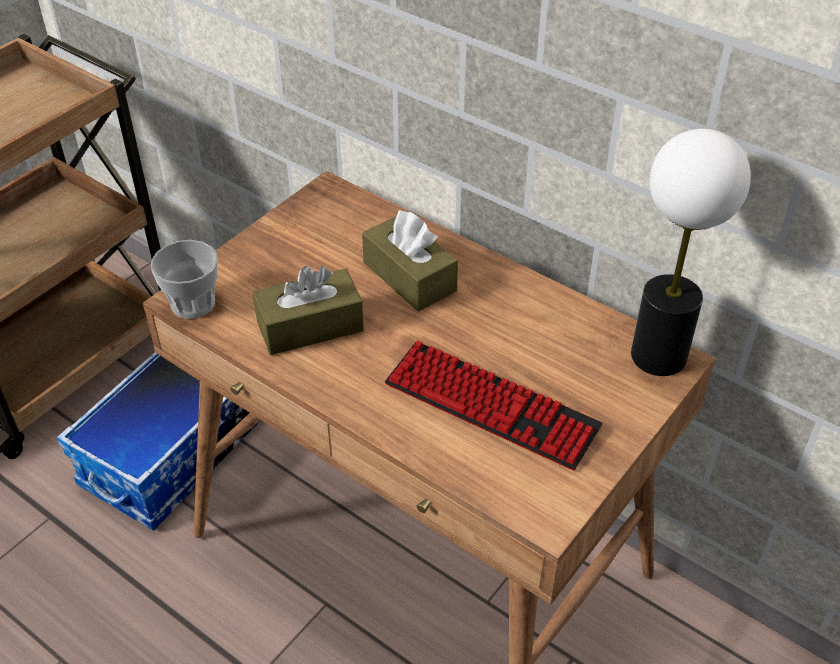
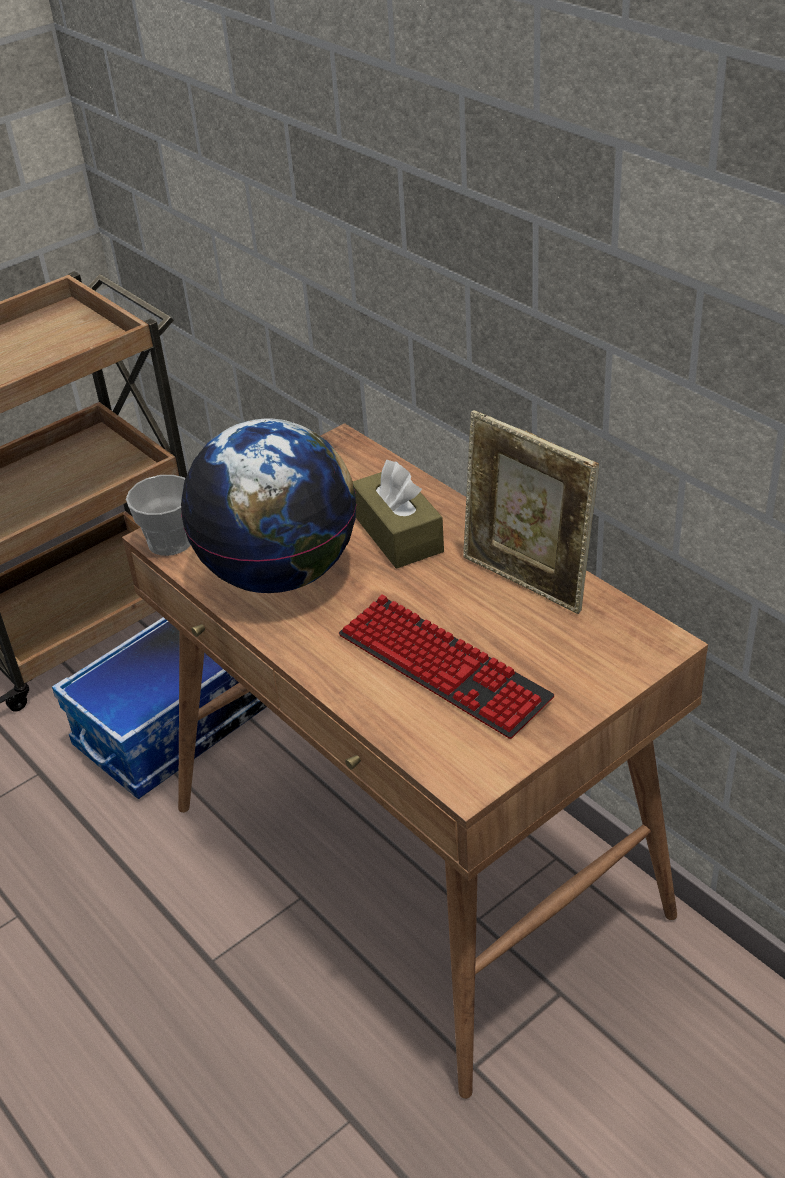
camera: 15 degrees right, 5 degrees down
(310, 326) = (280, 573): brown tissue box -> globe
(539, 313) = (526, 581): none -> picture frame
(657, 356) = (642, 636): table lamp -> none

